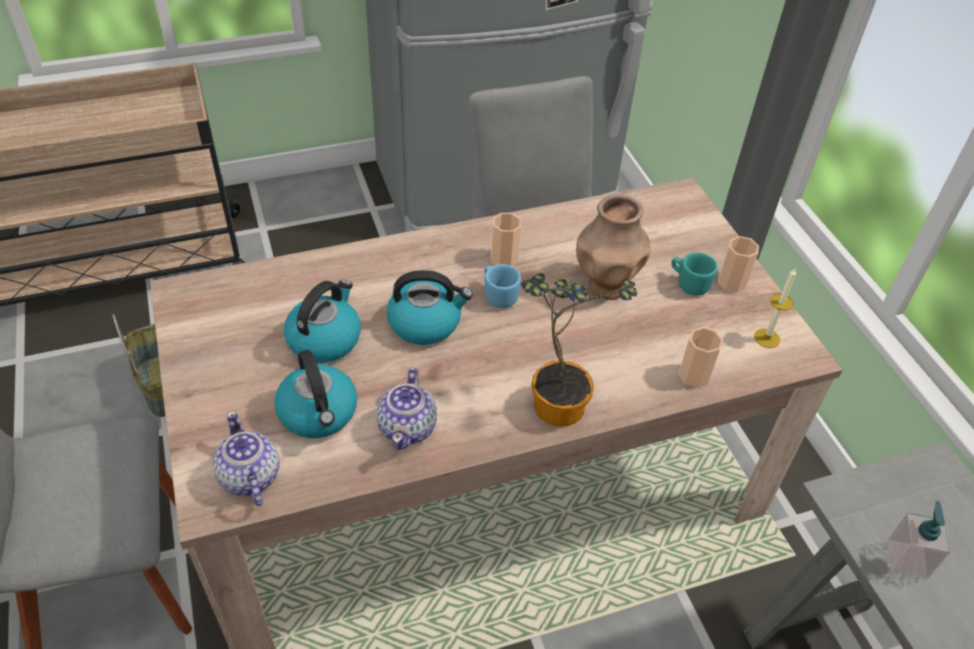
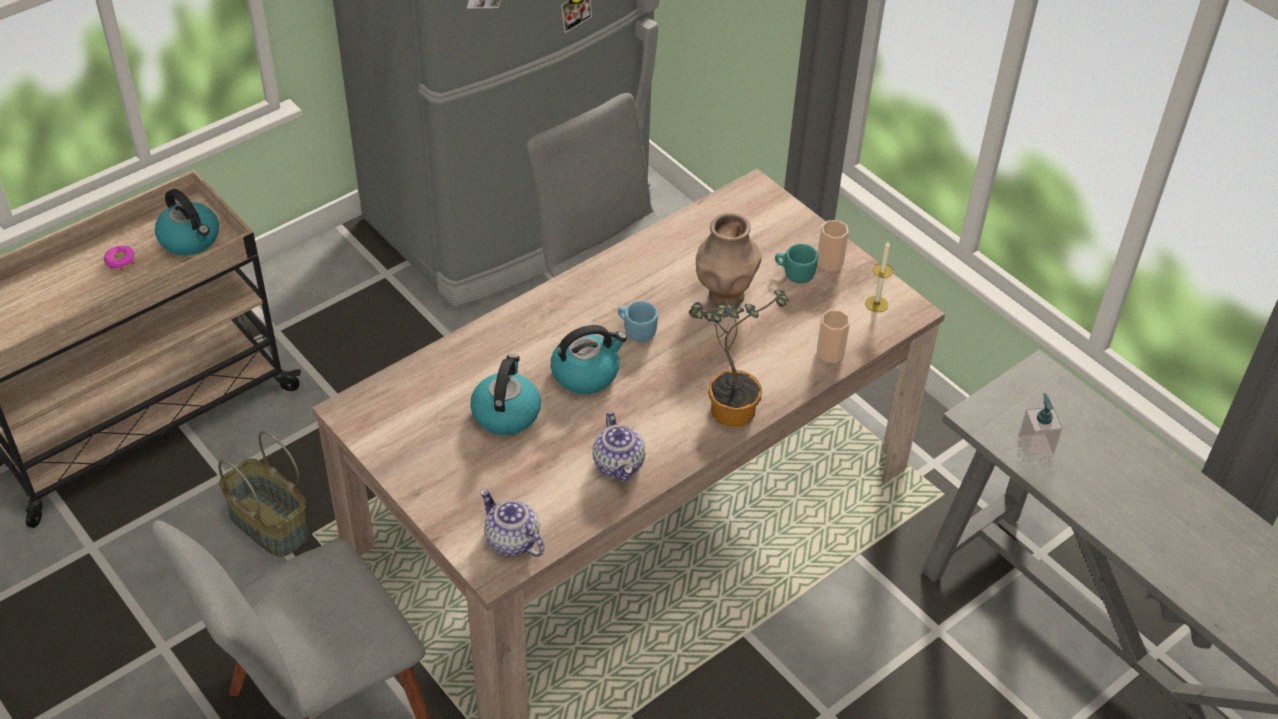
camera: 20 degrees left, 0 degrees up
(98, 121) = (120, 262): none -> donut
(319, 413) = (538, 475): kettle -> kettle (190, 239)
(504, 258) = (624, 295): cup -> none

